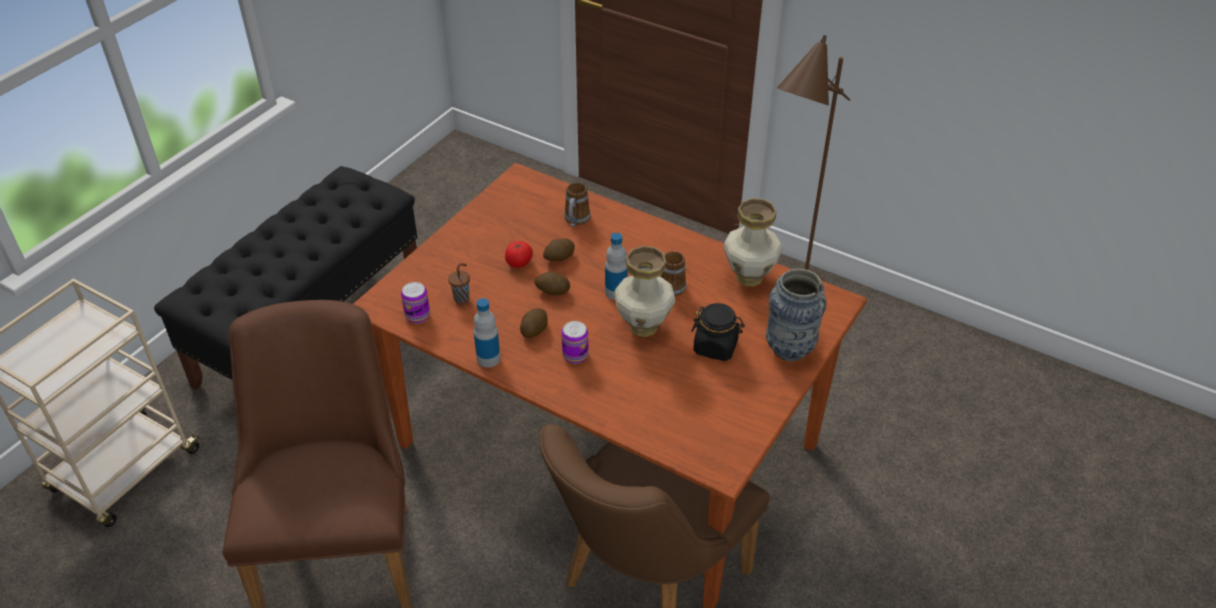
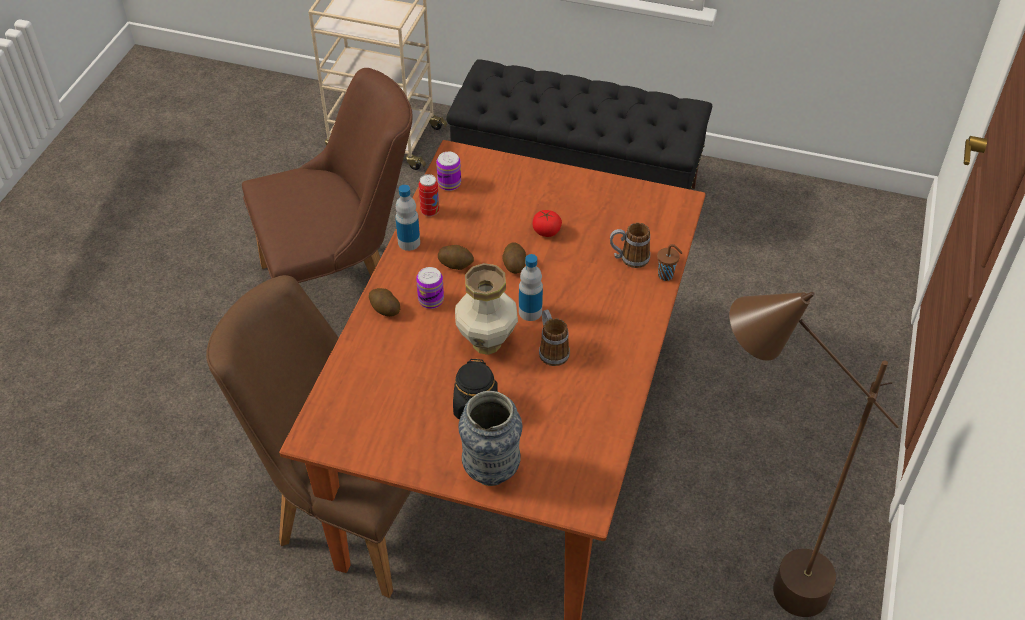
camera: 75 degrees right, 5 degrees up
(451, 336) = (430, 211): none -> can
(462, 298) = (482, 205): brown cup -> brown cup (666, 276)
(559, 258) = (565, 258): potato -> potato (384, 309)
(750, 277) = (596, 419): vase -> none

